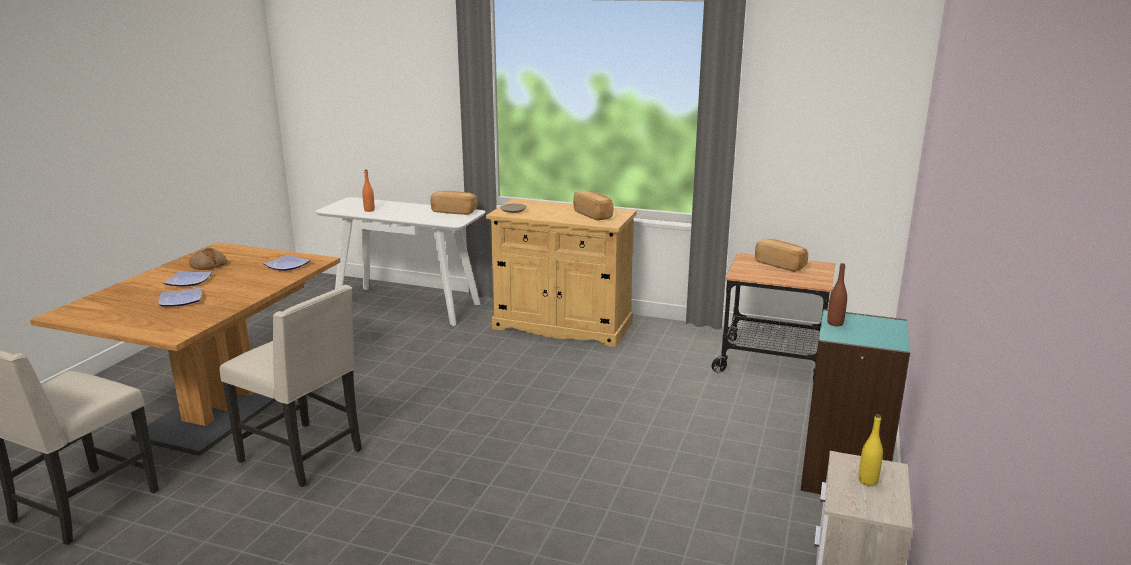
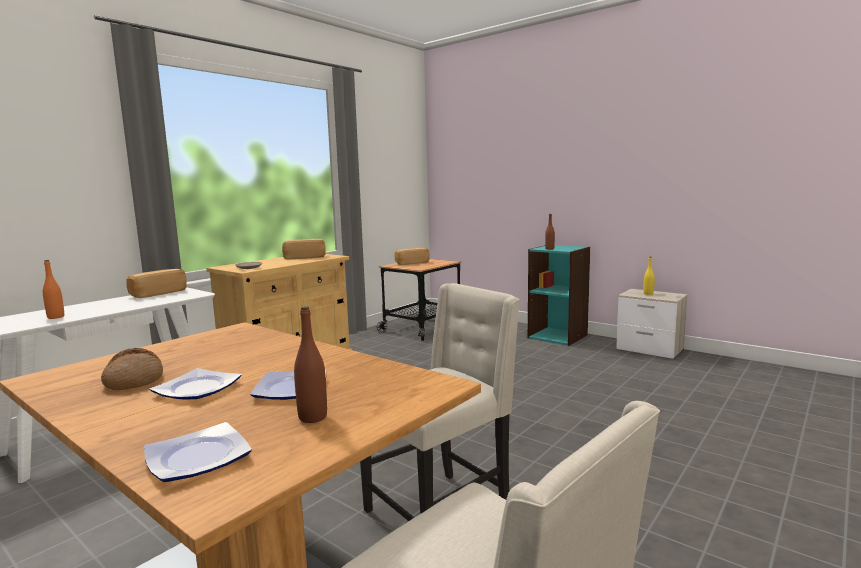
camera: 70 degrees left, 10 degrees down
(135, 313) = (312, 417): none -> brown bottle
(288, 265) = (233, 340): plate -> plate (199, 457)

